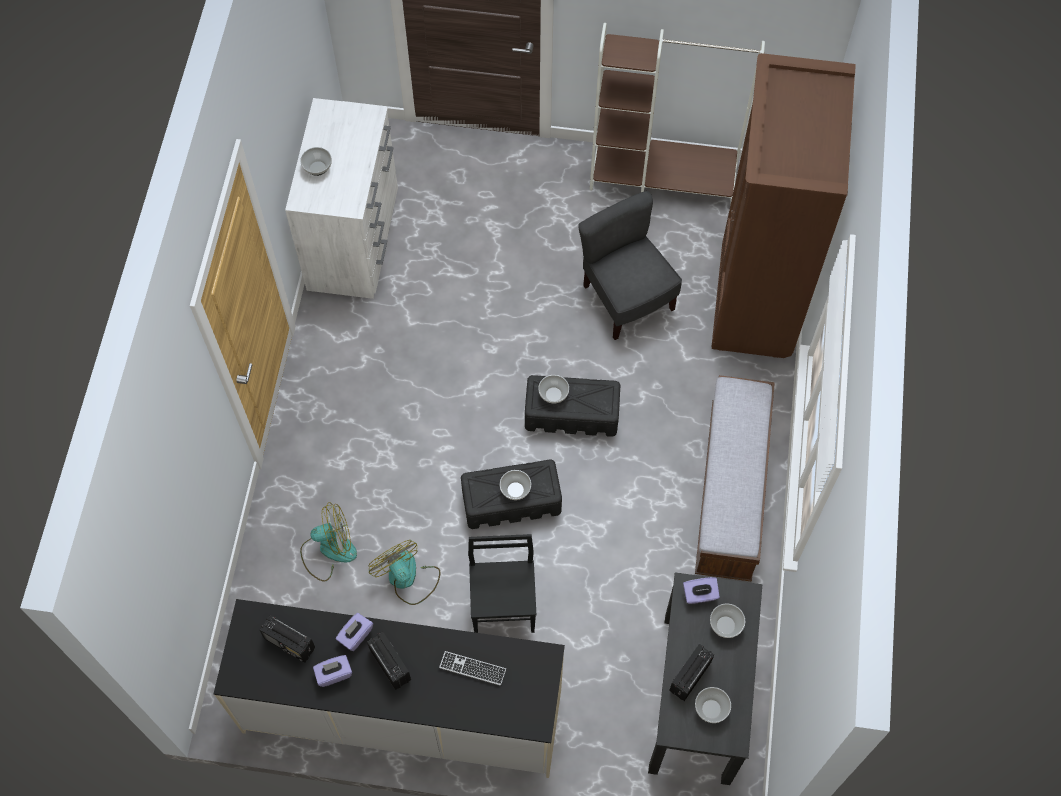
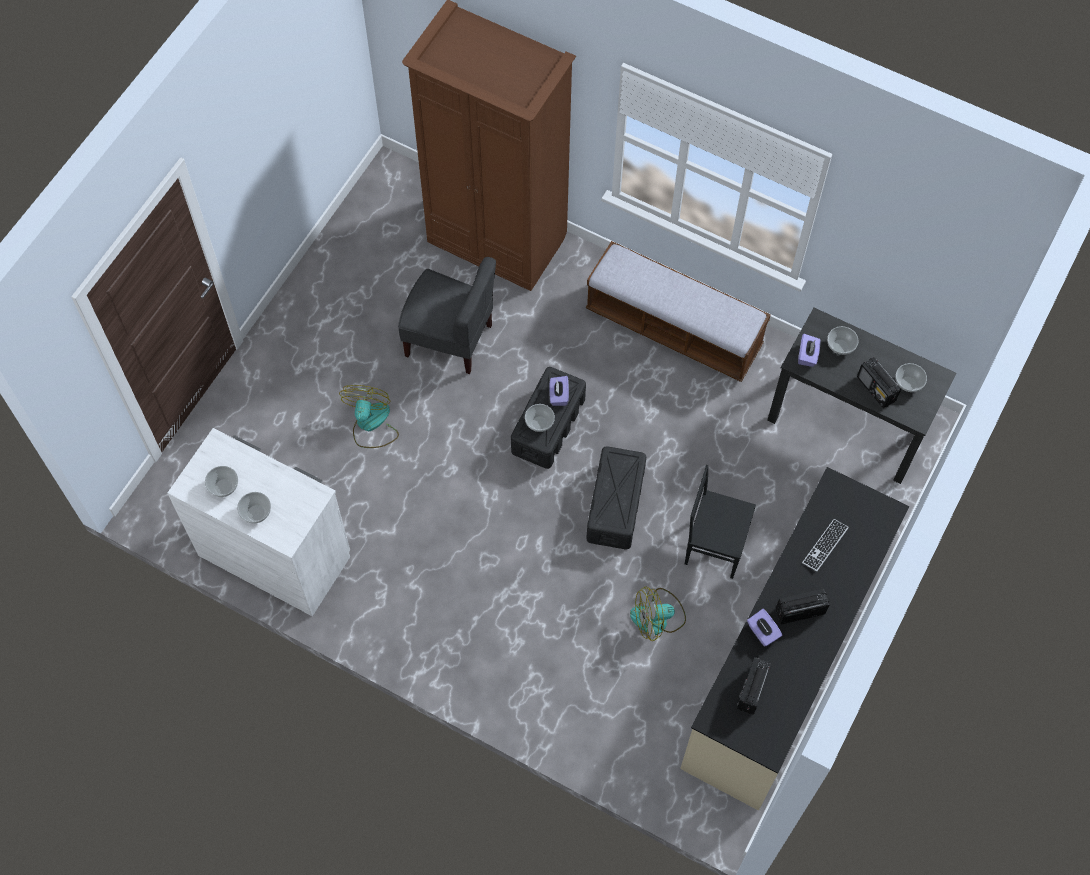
camera: 70 degrees left, 0 degrees up
(290, 643) = (751, 691): radio -> radio turned 150 degrees clockwise
(328, 550) = (604, 679): fan -> fan (371, 424)
(334, 674) = (793, 661): purple tissue box -> purple tissue box (558, 395)
(516, 490) = (622, 487): bowl -> bowl (224, 487)
(626, 299) = (450, 339): grey chair -> grey chair turned 150 degrees counterclockwise
(664, 179) = (338, 263): brown clothes rack -> none

